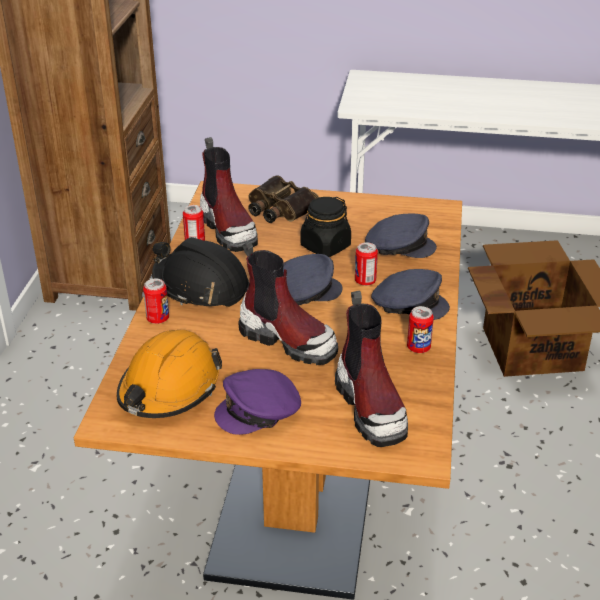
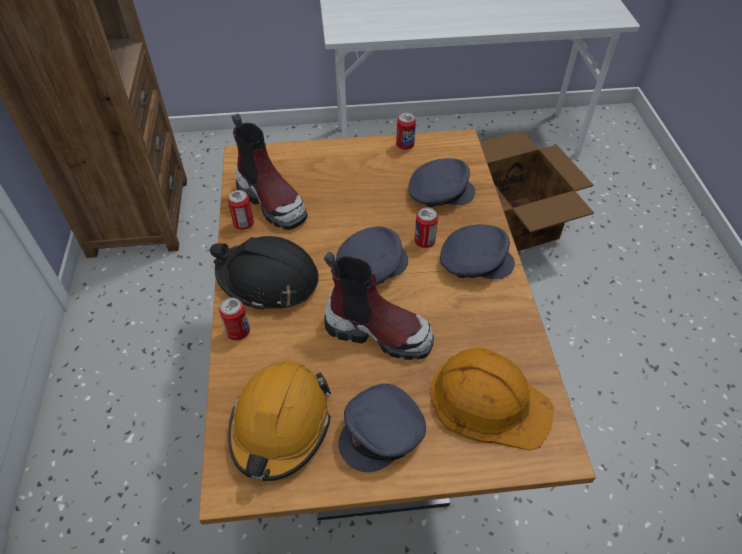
camera: 15 degrees left, 15 degrees up
(260, 410) = (382, 432): purple cap -> grey cap
(279, 208) = (312, 167): binoculars -> none
(325, 246) = (372, 206): black jar -> none
(371, 407) = (489, 401): boot -> orange hard hat
(418, 348) = (503, 314): can -> can (405, 145)

